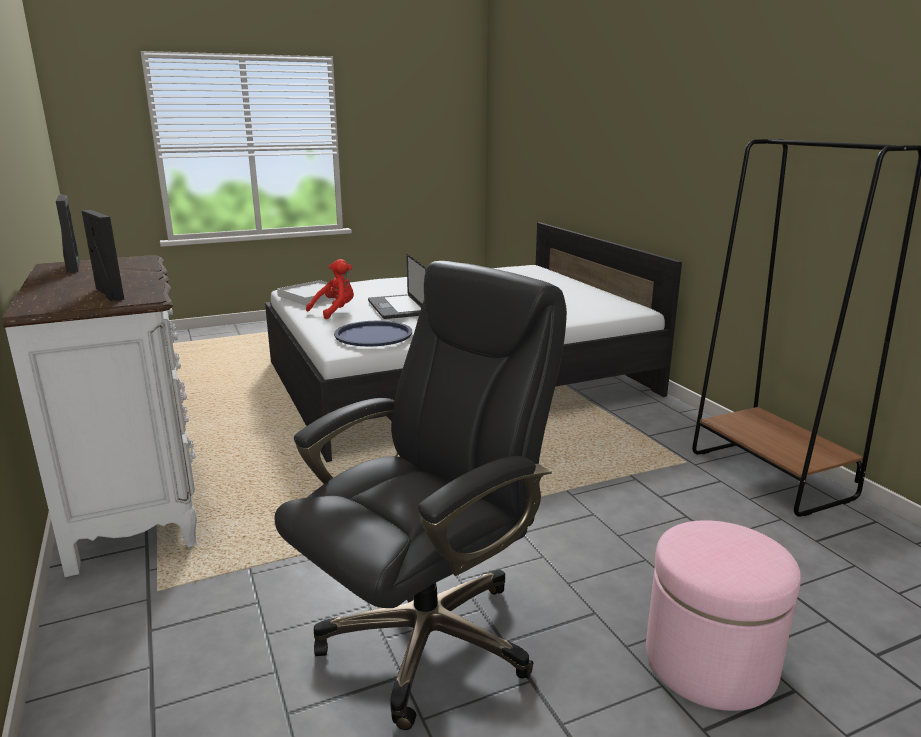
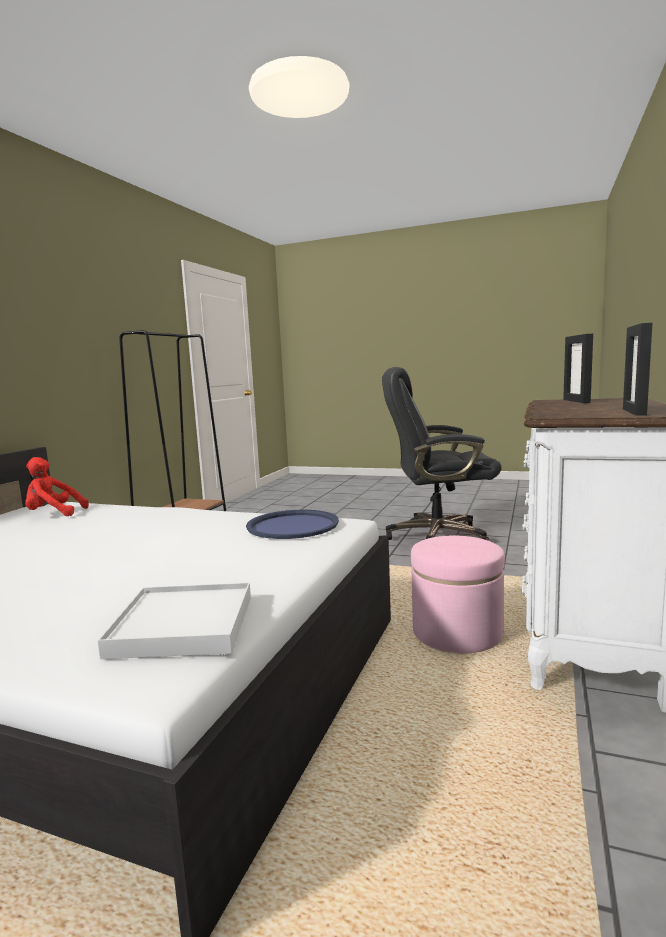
camera: 135 degrees left, 10 degrees down
(335, 311) = (242, 574): red plush toy -> red plush toy (53, 514)
(396, 308) = (177, 554): laptop -> none
(710, 662) = (352, 514): pink ottoman -> pink ottoman (457, 632)

